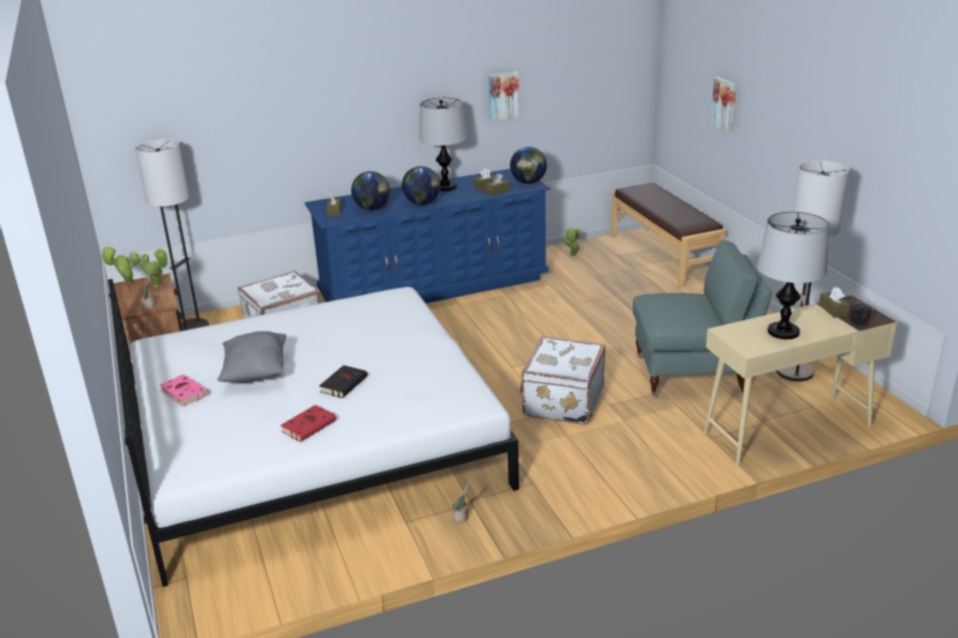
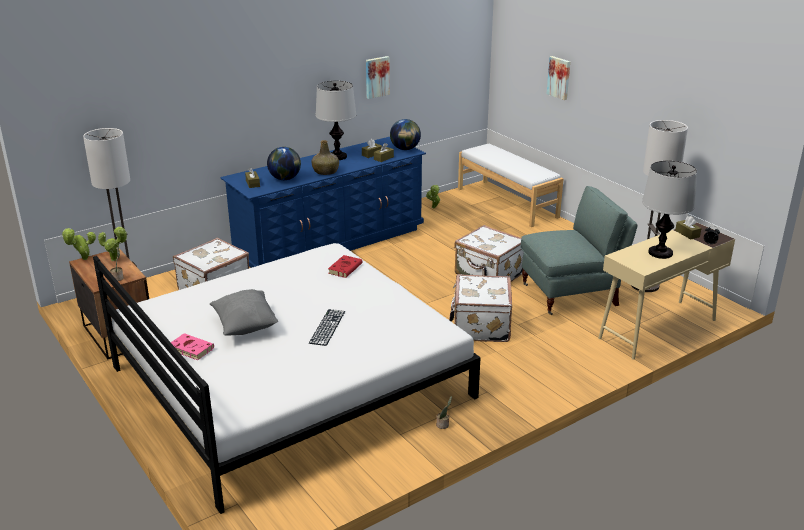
camera: 15 degrees left, 0 degrees up
(310, 425) = (317, 363): red book -> red book (345, 268)
(344, 384) = (327, 327): black book -> keyboard
(422, 203) = (326, 171): globe -> green bottle
(601, 340) = (489, 274): none -> white suitcase
(664, 256) = (507, 203): brown bench -> white bench

